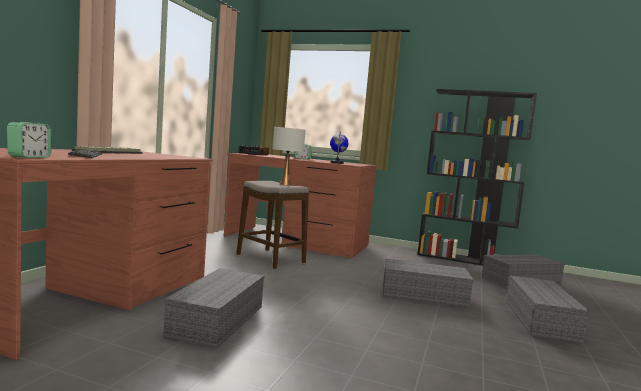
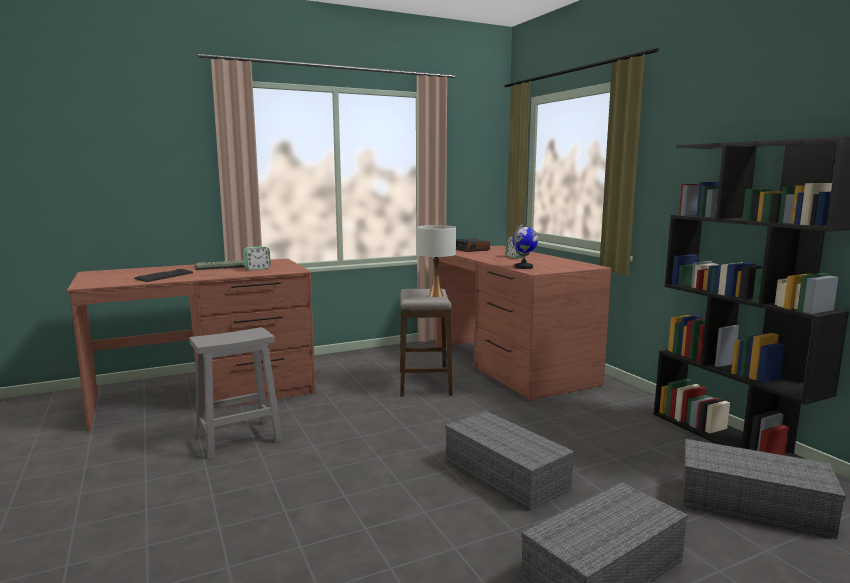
camera: 45 degrees right, 5 degrees up
(29, 157) = (93, 284): alarm clock -> alarm clock (257, 268)
(217, 321) = (237, 439): grey storage box -> grey stool

